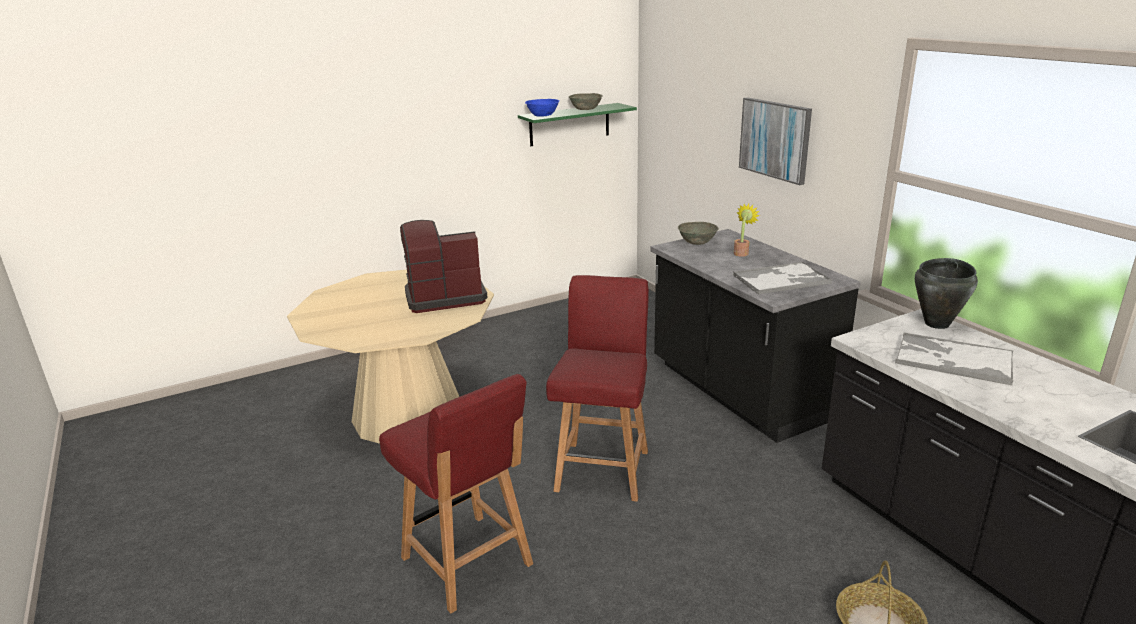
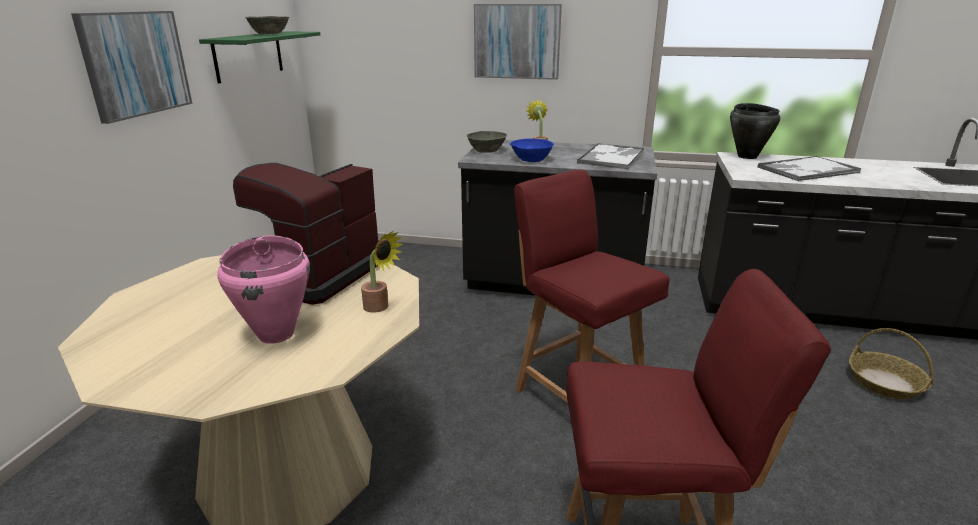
camera: 50 degrees left, 0 degrees up
(375, 319) = (277, 334): none -> pink cooking pot
(432, 326) = (380, 307): none -> potted plant
(457, 134) = (135, 63): none -> picture
(542, 115) = (236, 37): blue bowl -> blue bowl (531, 160)

